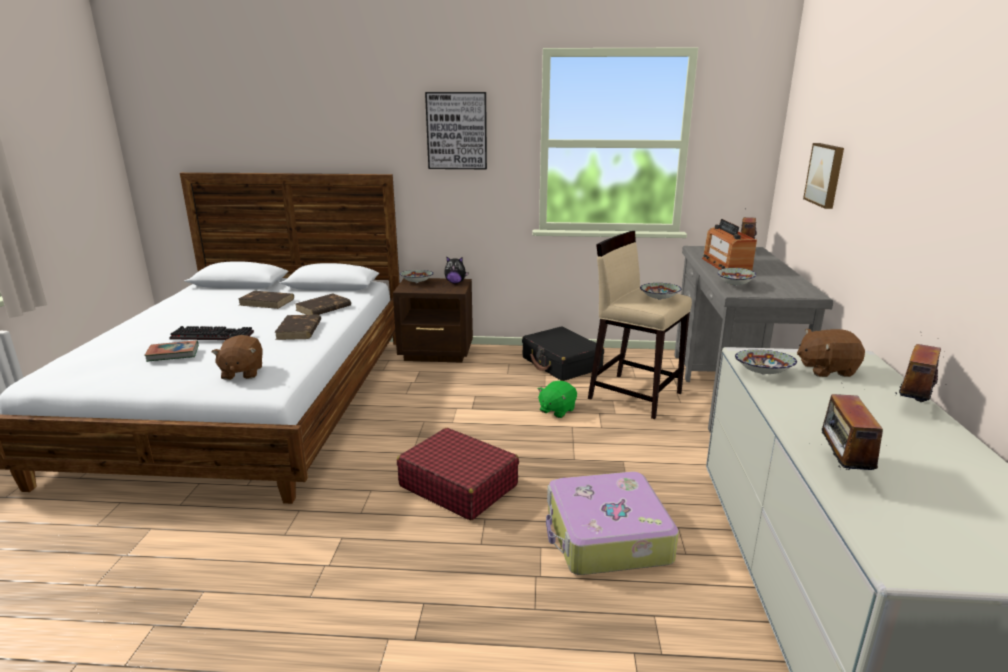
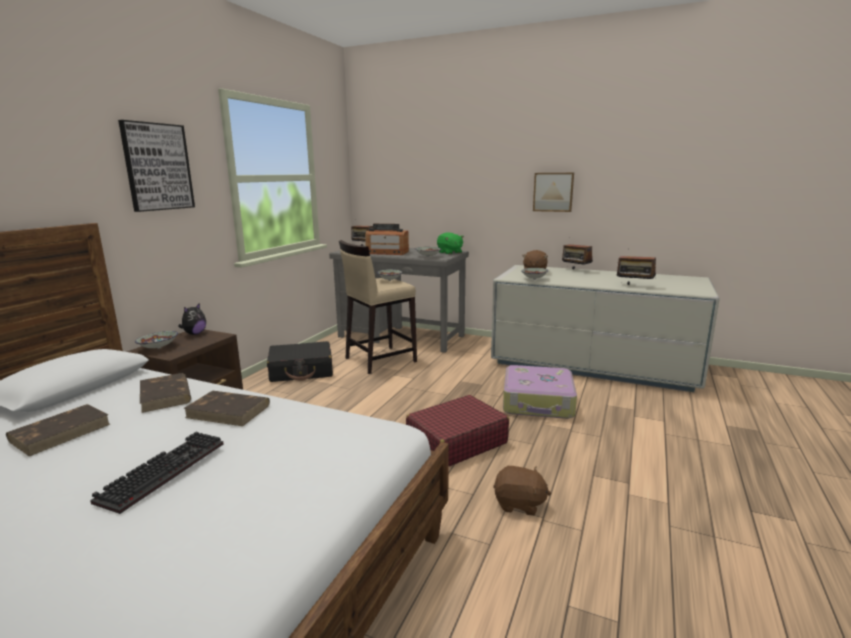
camera: 70 degrees left, 5 degrees down
(173, 354) = (202, 504): book -> none
(242, 373) = (335, 447): brown plush toy -> brown plush toy (519, 504)
(556, 410) = (375, 387): green plush toy -> green plush toy (449, 252)
(826, 175) = (424, 186): picture -> picture (553, 192)

